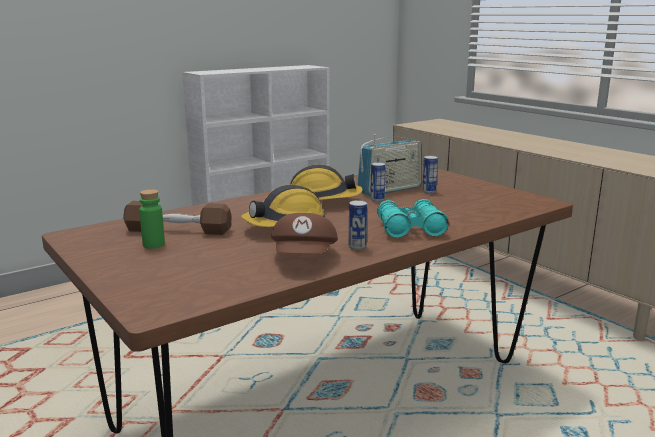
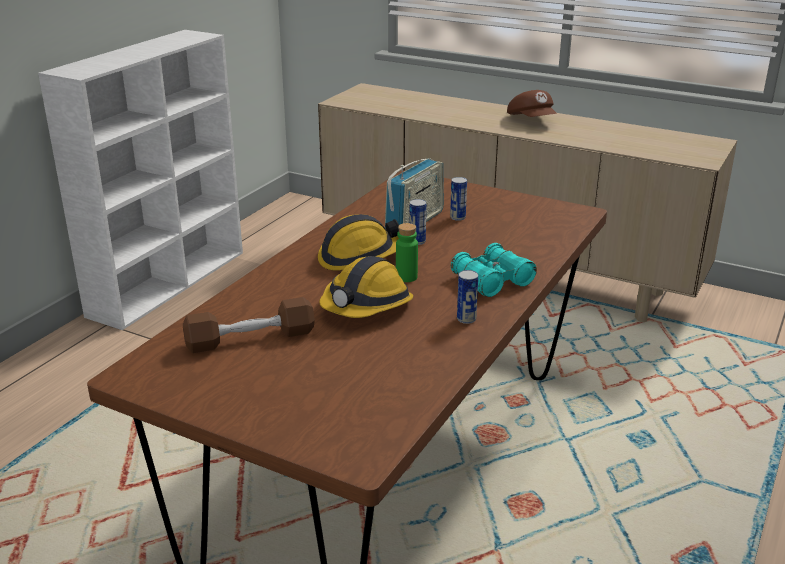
camera: 25 degrees left, 10 degrees up
(153, 245) = (249, 367): green bottle -> green bottle (406, 277)
(305, 258) = (431, 346): brown cap -> brown cap (532, 120)

